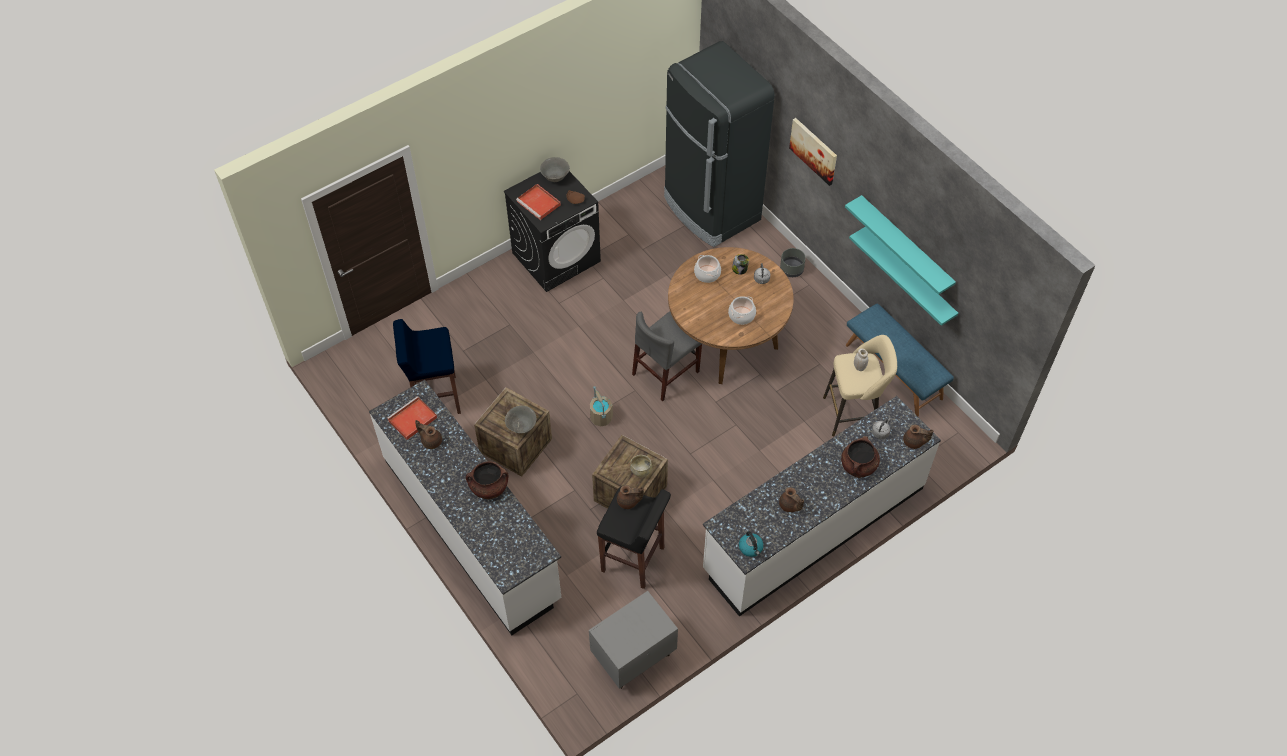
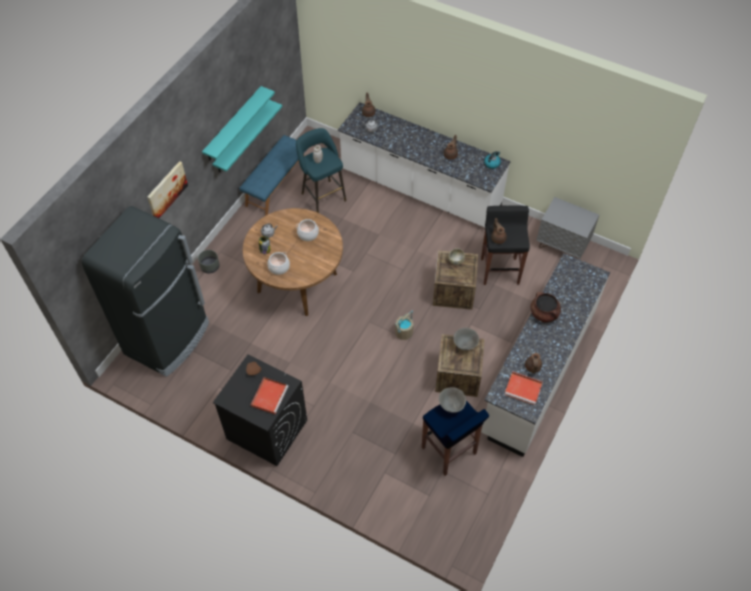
camera: 115 degrees left, 0 degrees up
(555, 177) = (233, 397): grey bowl -> grey bowl (451, 405)
(666, 373) = (344, 308): grey chair -> none
(853, 413) = (322, 195): beige stool -> turquoise stool
(858, 466) = (402, 132): brown cooking pot -> none

